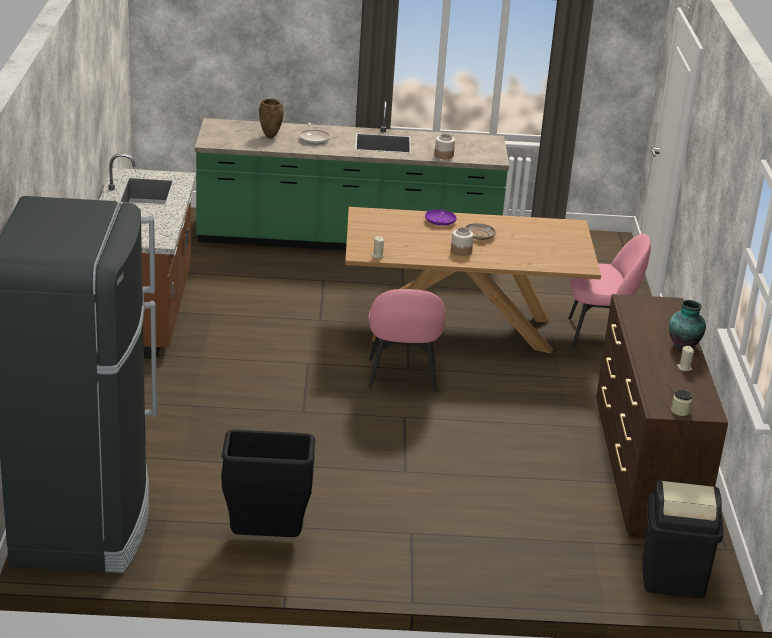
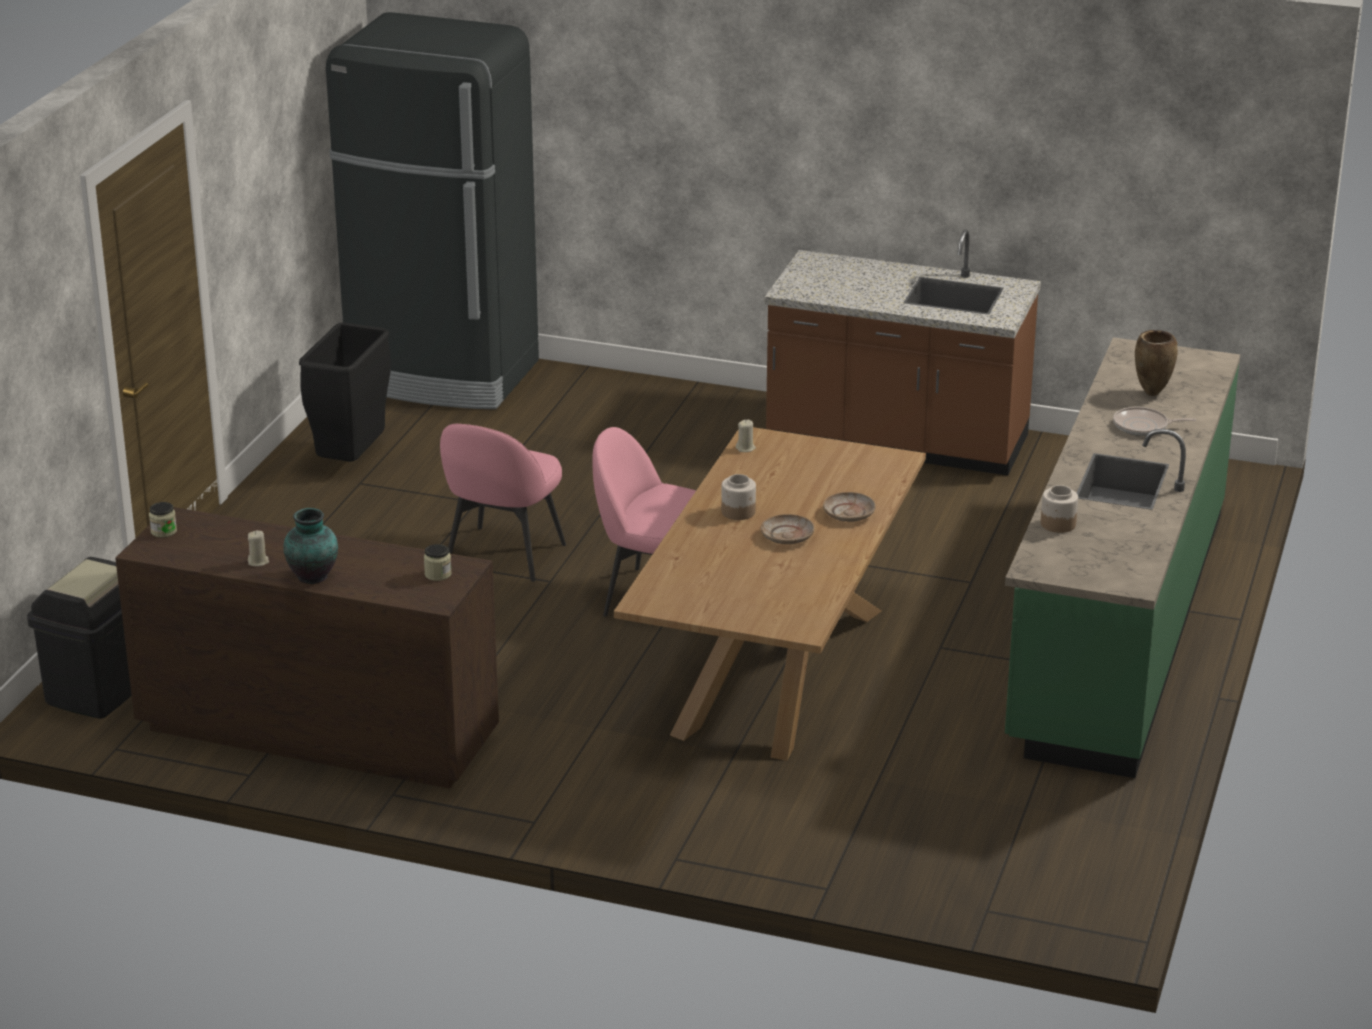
camera: 110 degrees right, 0 degrees up
(440, 221) = (849, 514): purple plate -> beige plate
(598, 335) = (709, 796): pink chair -> pink chair (504, 556)
(643, 307) = (438, 574): none -> jar

